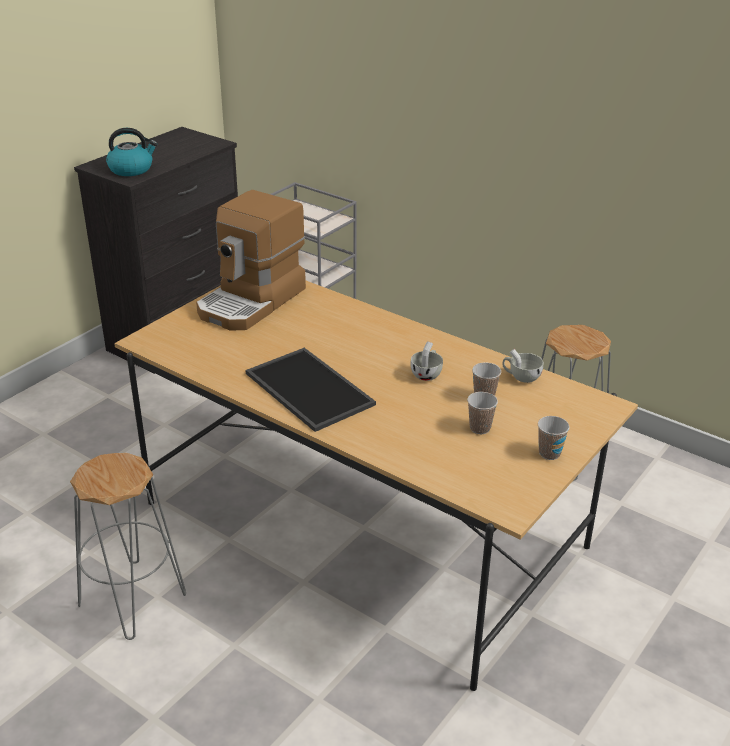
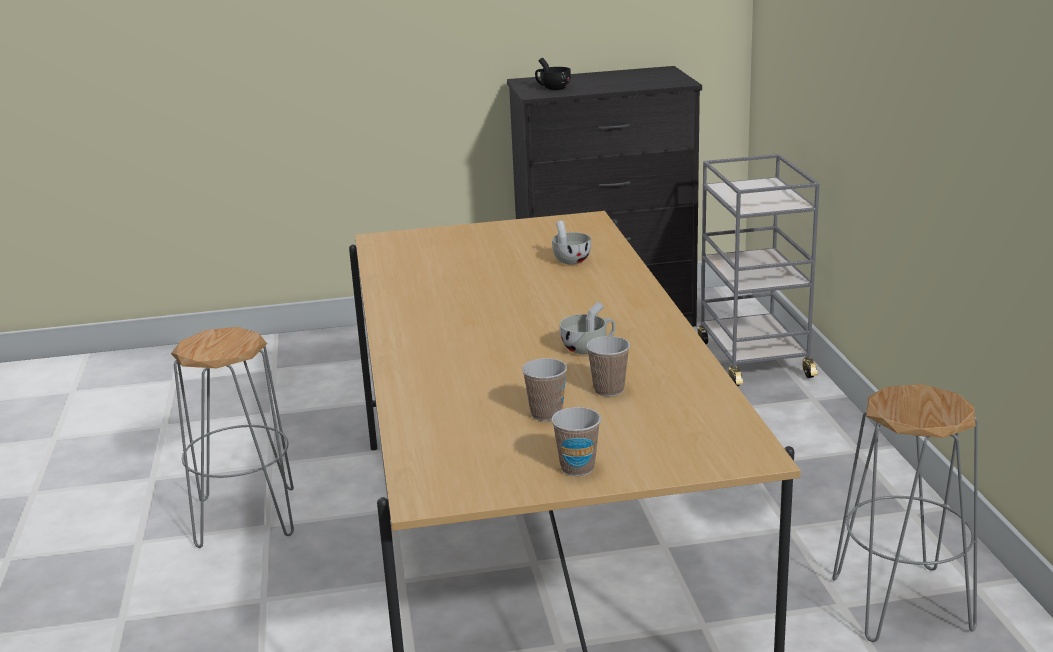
camera: 45 degrees right, 10 degrees down
(131, 169) = (552, 88): kettle -> black cup
(252, 302) = (533, 237): coffee machine -> none
(306, 389) = (442, 319): tray -> none
(521, 377) = (695, 388): white cup -> white cup (569, 259)

